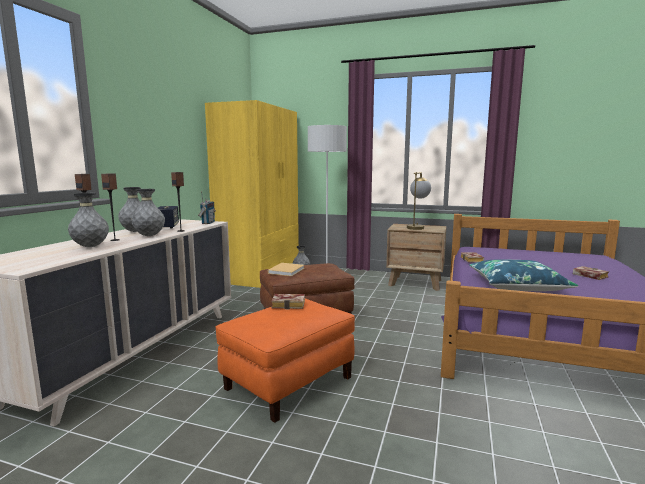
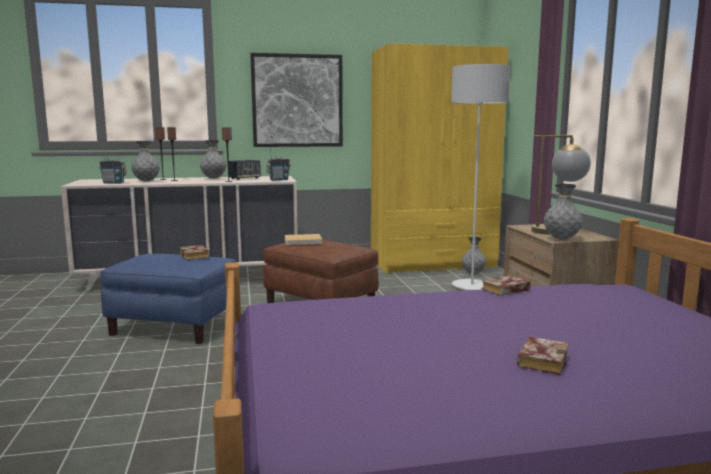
camera: 60 degrees right, 0 degrees up
(69, 256) = (113, 183): none -> radio
(149, 236) = (198, 181): grey vase -> grey vase (561, 239)
(160, 143) = (297, 101): none -> picture
(288, 382) = (175, 326): orange ottoman -> blue ottoman
(517, 286) = (378, 318): blue pillow -> none

